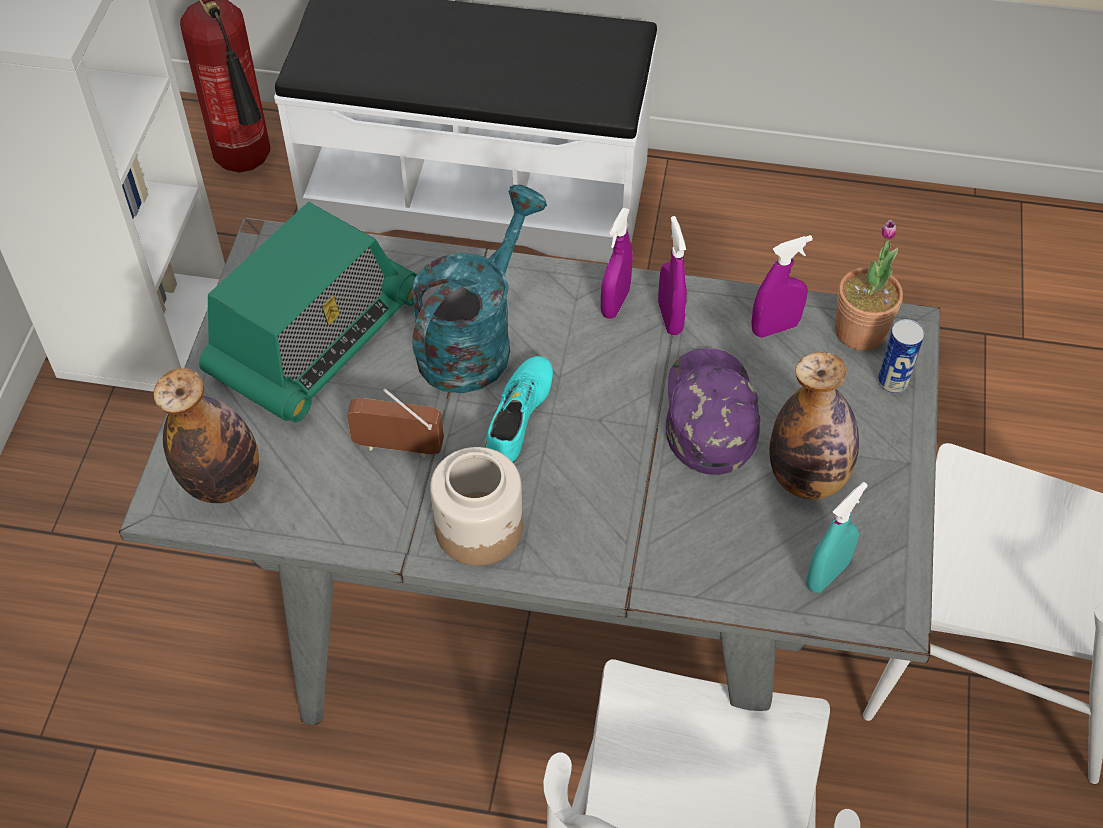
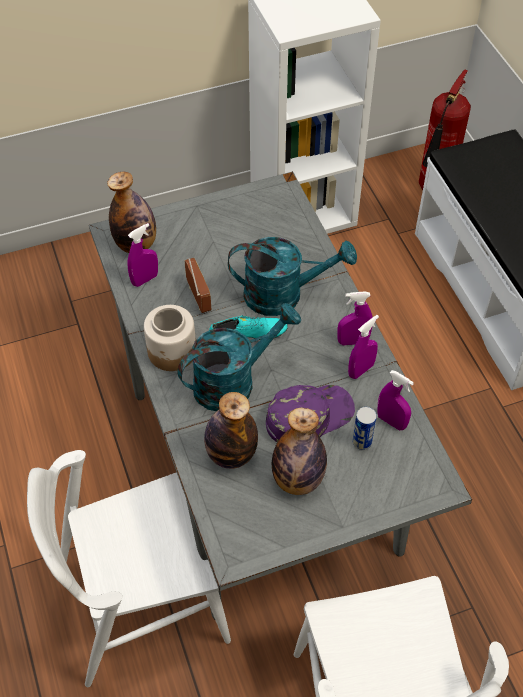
camera: 60 degrees right, 0 degrees up
(306, 501) = (145, 279): none -> purple spray bottle
(315, 339) = (239, 234): radio -> none
(589, 474) = (234, 381): none -> turquoise watering can
(717, 537) = (231, 454): none -> bottle
(827, 575) = (239, 515): turquoise spray bottle -> none
(860, 331) = (421, 464): potted plant -> none
(892, 382) = (395, 495): can -> can (362, 442)

